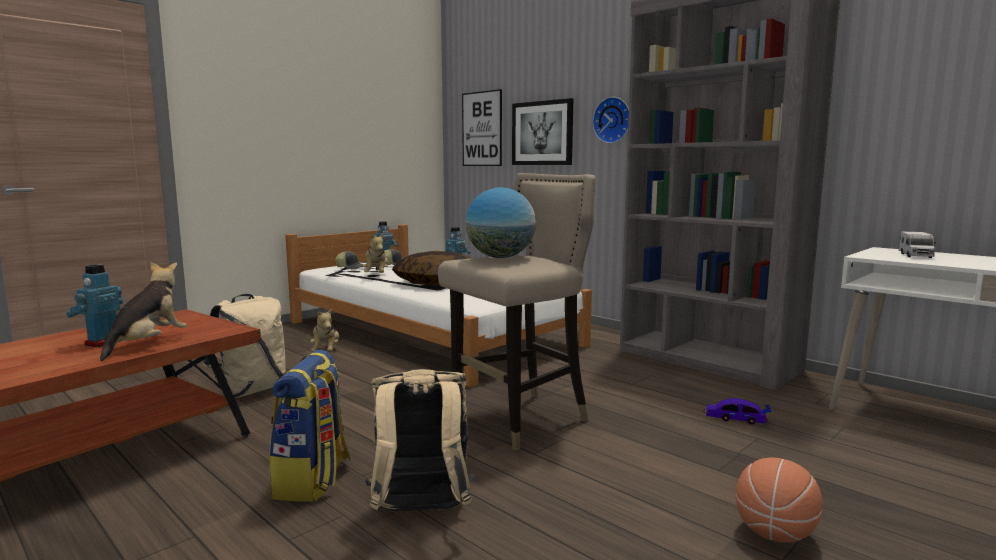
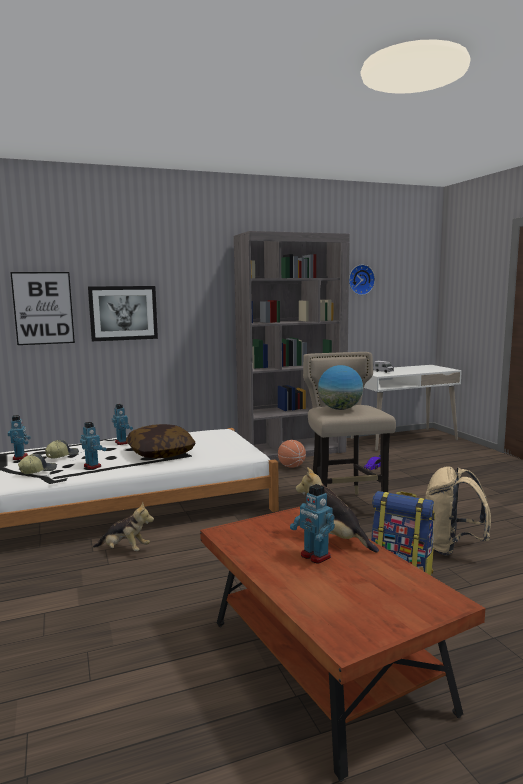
camera: 65 degrees left, 0 degrees up
(252, 390) = (202, 590): beige backpack -> none
(377, 275) = (93, 466): plush toy -> toy robot
(613, 120) = (193, 304): wall clock -> wall clock (360, 279)
(774, 534) = (483, 489): basketball -> basketball (291, 466)

